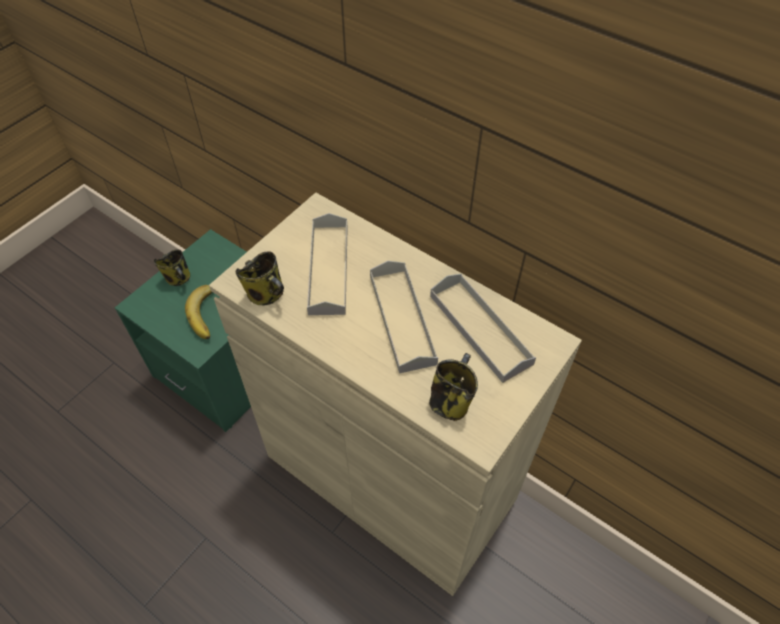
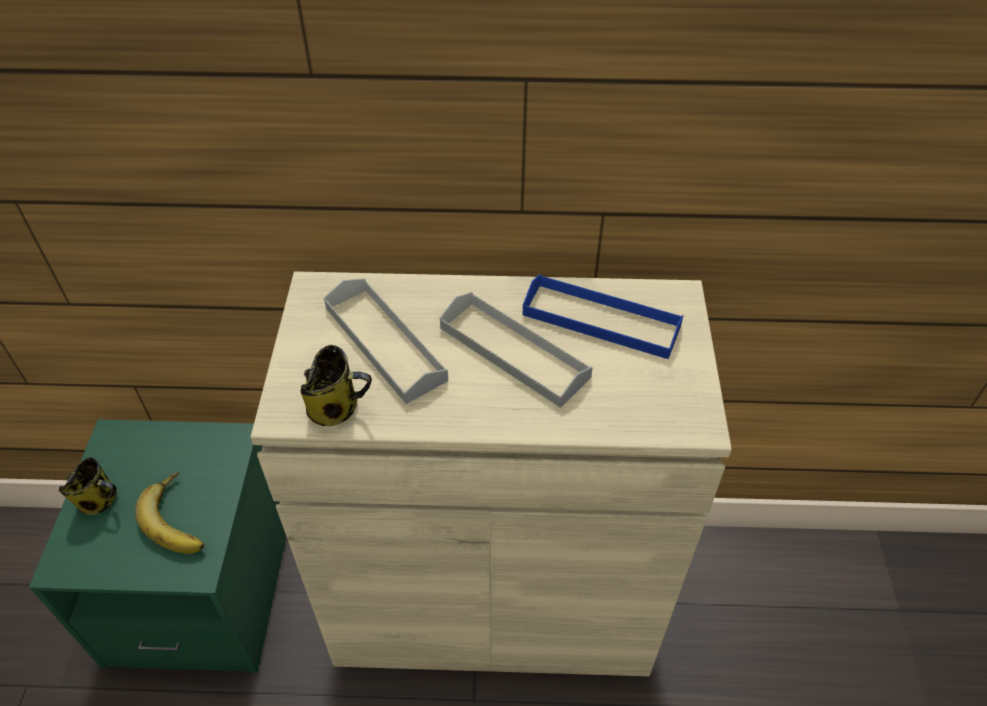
camera: 35 degrees left, 5 degrees down
(451, 401) = (636, 404): mug -> none
(480, 329) = (601, 320): grey tray -> blue tray

